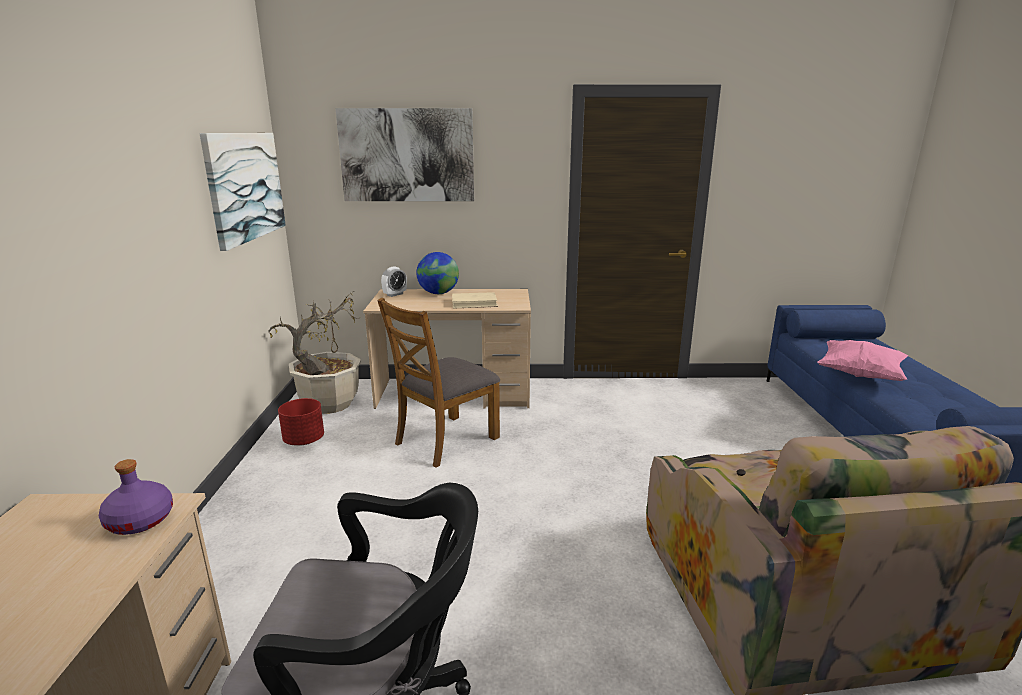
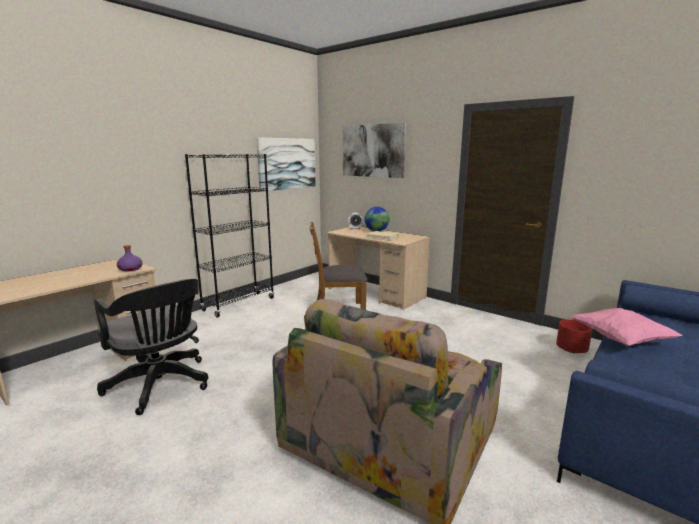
camera: 40 degrees right, 5 degrees down
(251, 496) = (239, 304): none -> black bookcase
(304, 440) = (284, 292): red planter -> red planter (571, 350)
(329, 404) = (314, 282): potted plant -> none

